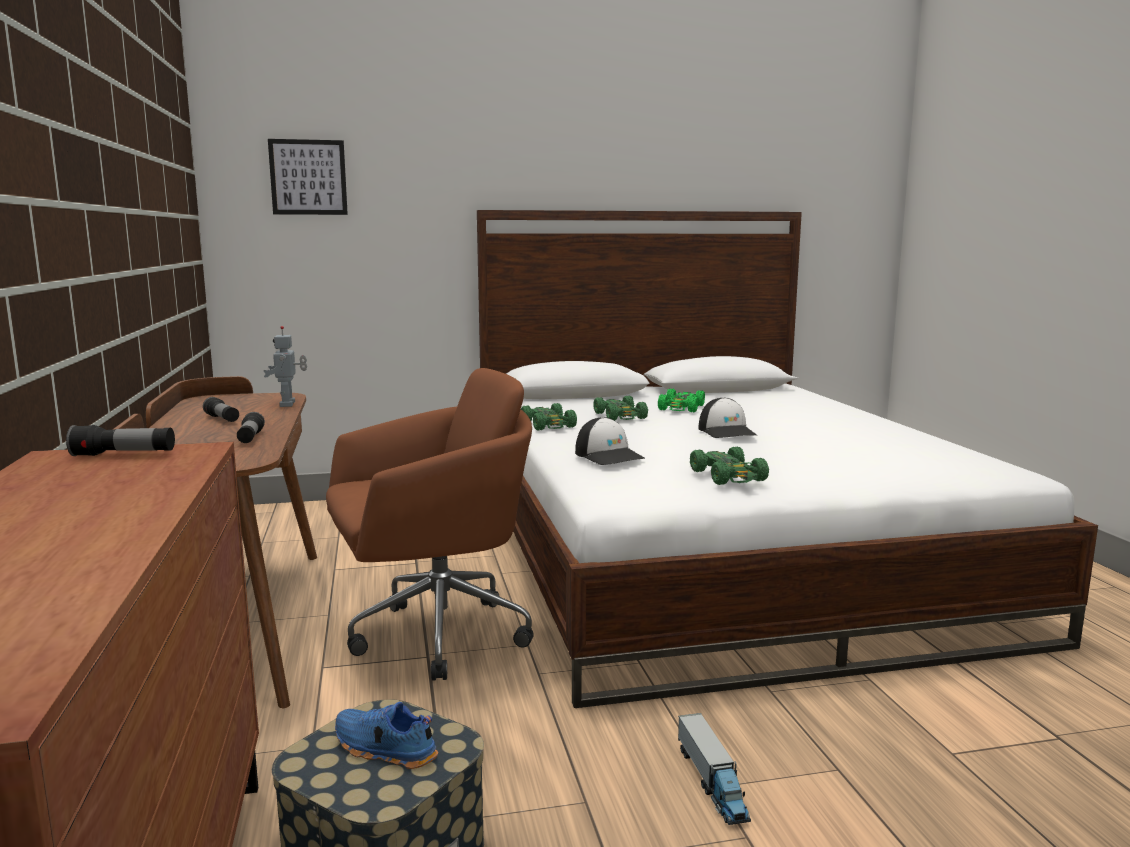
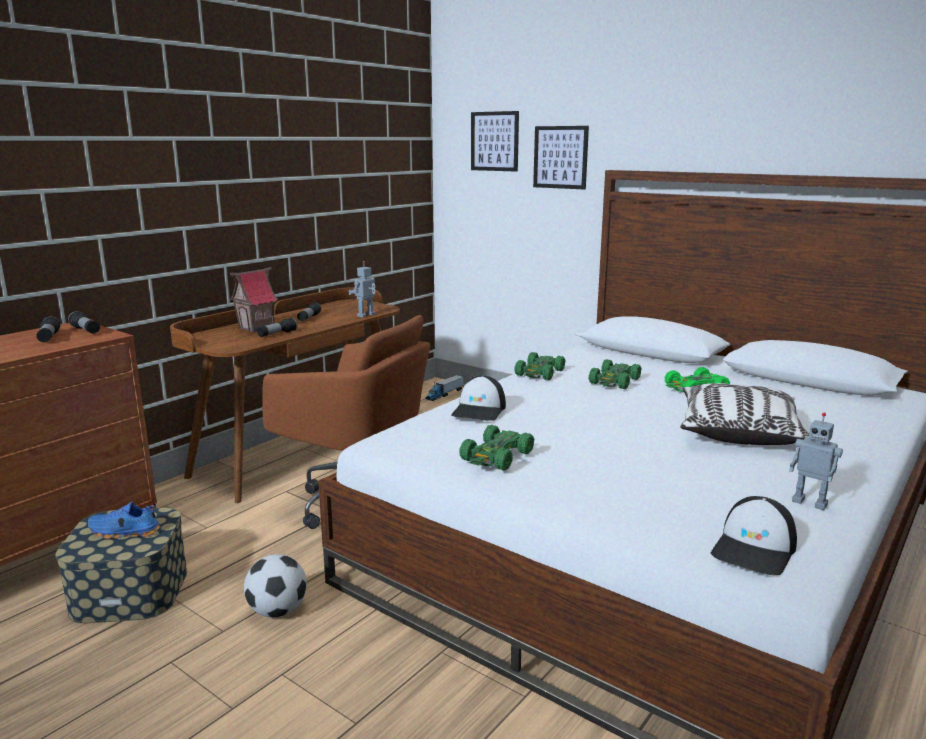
camera: 50 degrees right, 5 degrees up
(102, 472) = (49, 338): none -> flashlight
(190, 440) = (256, 328): none -> toy house
(384, 750) = (124, 532): blue shoe -> blue shoe turned 75 degrees counterclockwise
(408, 197) = (560, 157): none -> picture
(591, 753) = (277, 611): none -> football
(712, 782) = (285, 670): toy truck -> toy truck (444, 394)
(727, 432) = (641, 422): cap -> cap (754, 549)
(784, 422) = (737, 432): none -> pillow
(920, 442) = (810, 502): none -> toy robot

